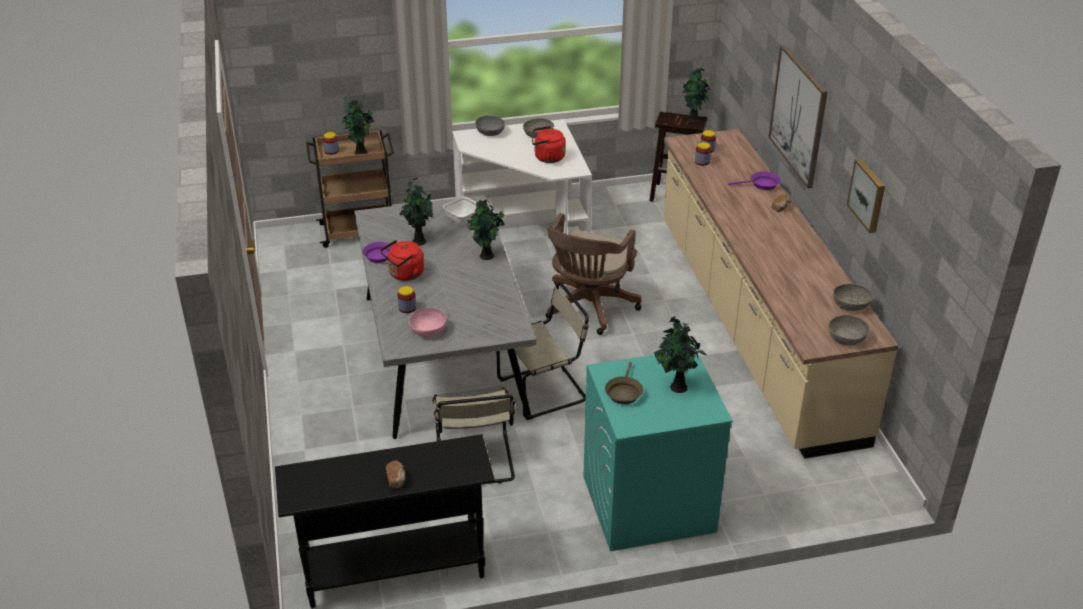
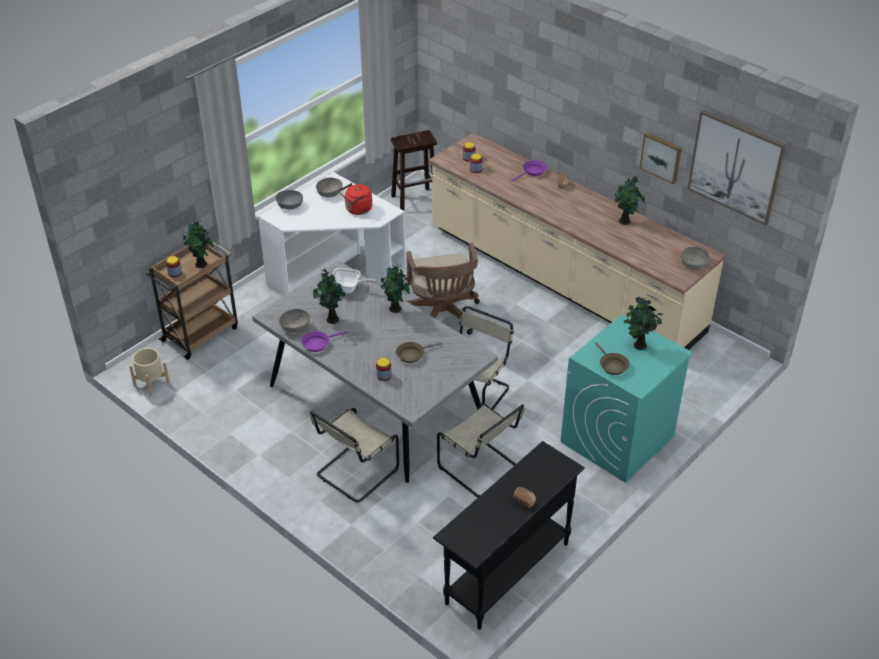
camera: 35 degrees left, 5 degrees up
(275, 254) = (151, 383): none -> beige planter
(356, 407) = (355, 473): none -> beige chair
(404, 274) = (352, 351): red kettle -> none
(428, 330) = (418, 385): pink bowl -> none
(455, 302) = (412, 354): none -> brown frying pan
(694, 120) = (422, 136): potted plant -> potted plant (625, 221)
(798, 115) = (554, 111): picture -> picture (735, 167)
(850, 305) = (673, 239): grey bowl -> grey bowl (295, 327)

